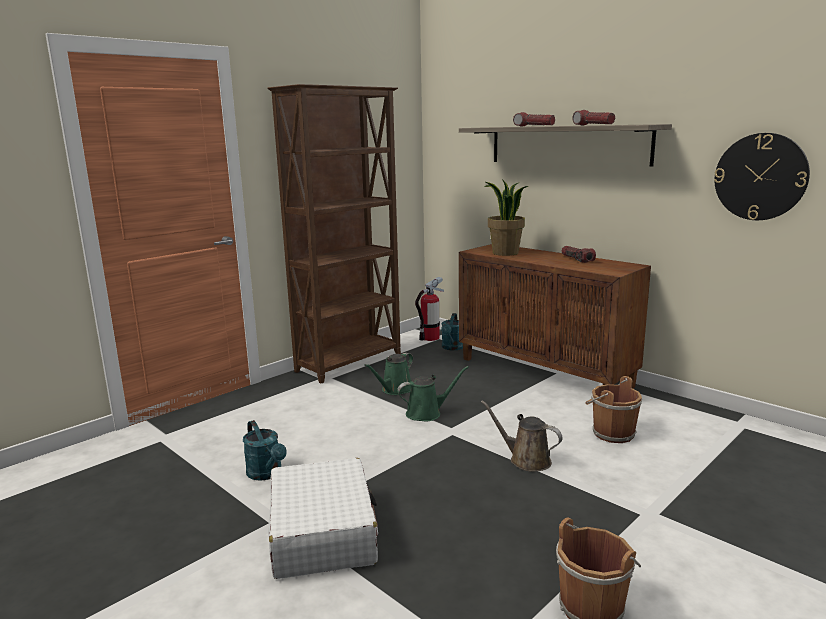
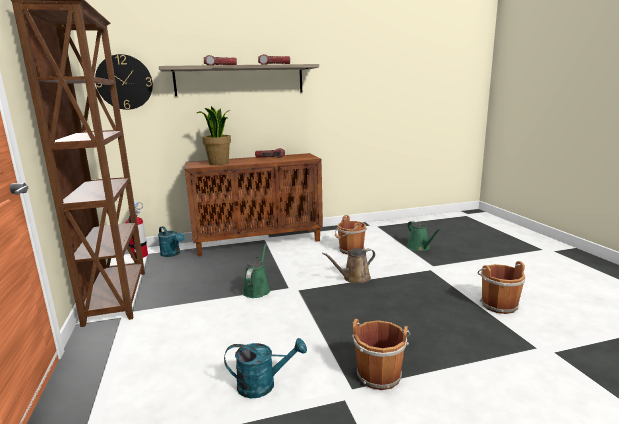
camera: 60 degrees left, 0 degrees up
(323, 532) = (379, 374): white suitcase -> brown bucket
(395, 390) = (202, 291): green watering can -> green watering can (419, 247)
(760, 177) = (359, 94): wall clock -> wall clock (124, 82)

